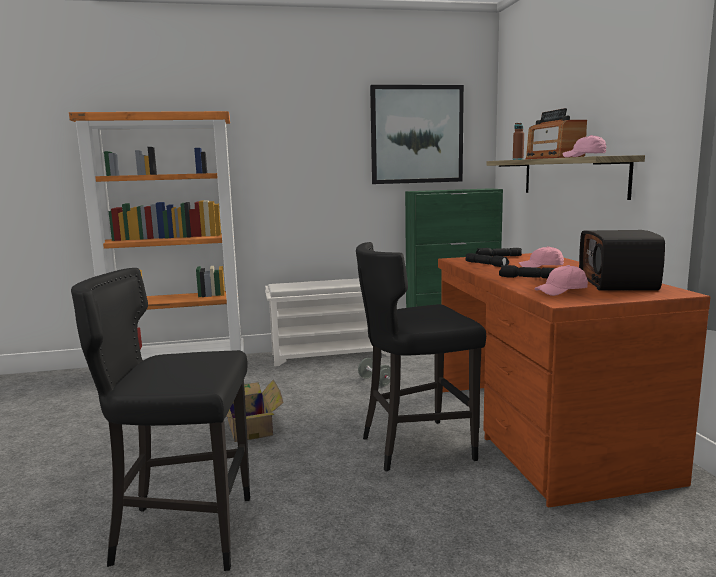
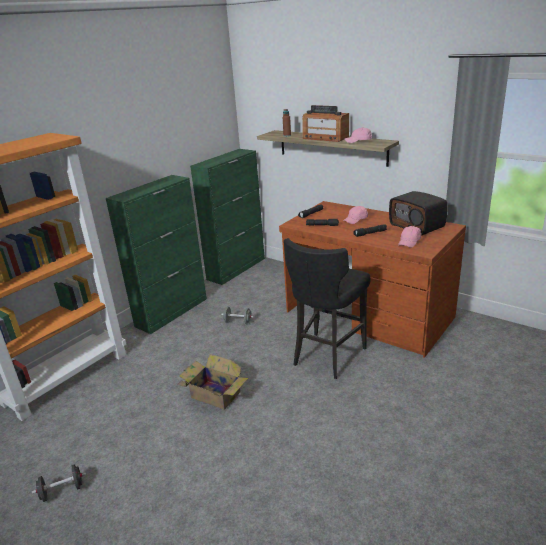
camera: 40 degrees left, 15 degrees up
(41, 435) = (62, 491): none -> black dumbbell
(183, 532) = (296, 476): black stool -> none
(332, 354) = (172, 312): white shoe rack -> green cabinet
(416, 134) = (190, 117): picture -> none

